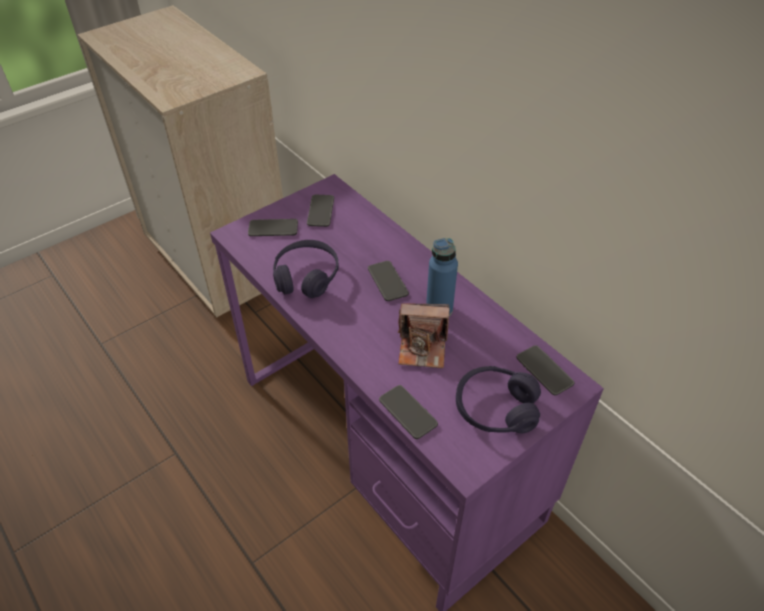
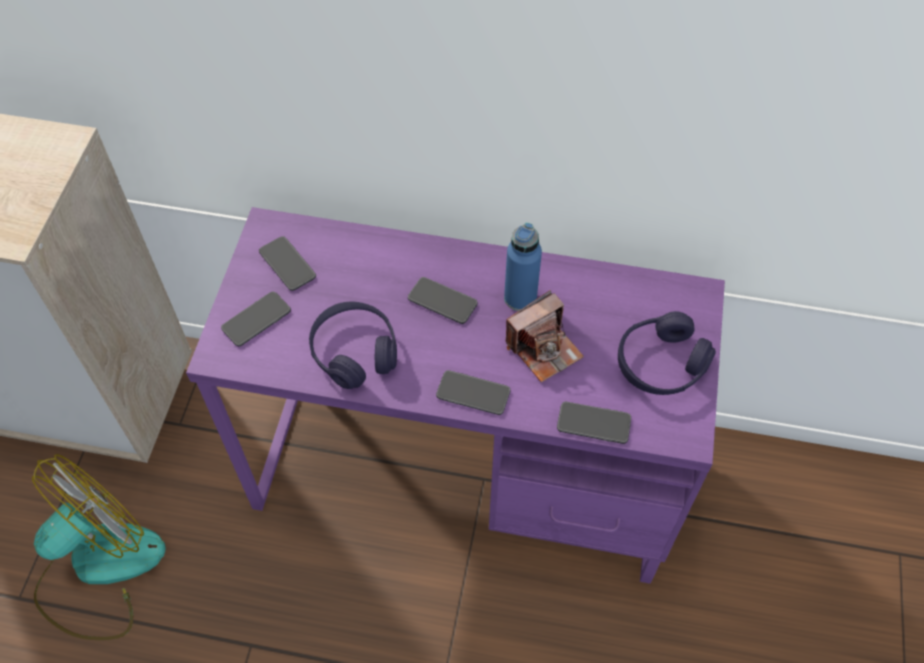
camera: 40 degrees left, 10 degrees up
(147, 357) = (99, 569): none -> fan
(544, 371) = (666, 297): phone -> phone (473, 393)

